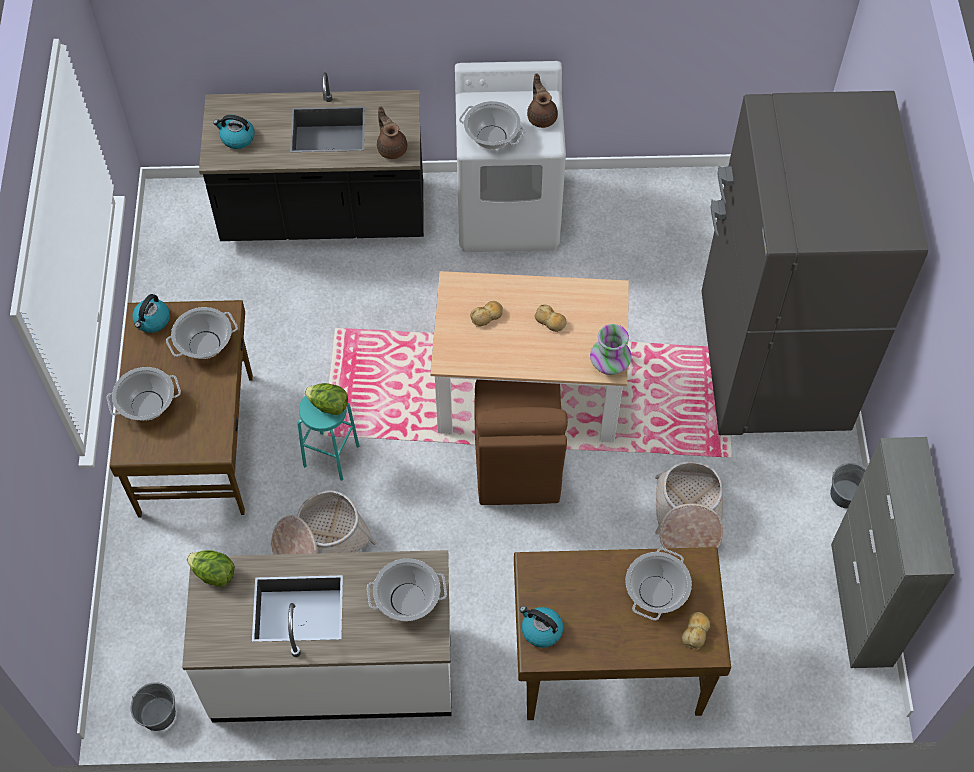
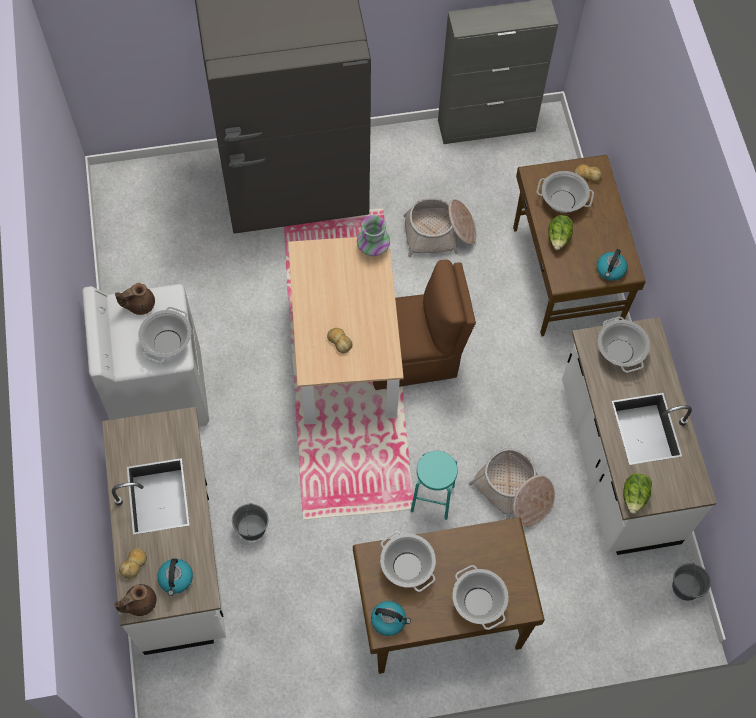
camera: 100 degrees left, 5 degrees up
(324, 217) = (178, 553): black counter -> white counter
(328, 405) = (434, 464): lettuce -> lettuce (558, 238)
(392, 148) = (176, 434): brown teapot -> brown teapot (139, 603)
(550, 321) = (337, 294): bread -> bread (134, 564)
(845, 494) = (401, 136): grey bucket -> grey bucket (252, 528)

